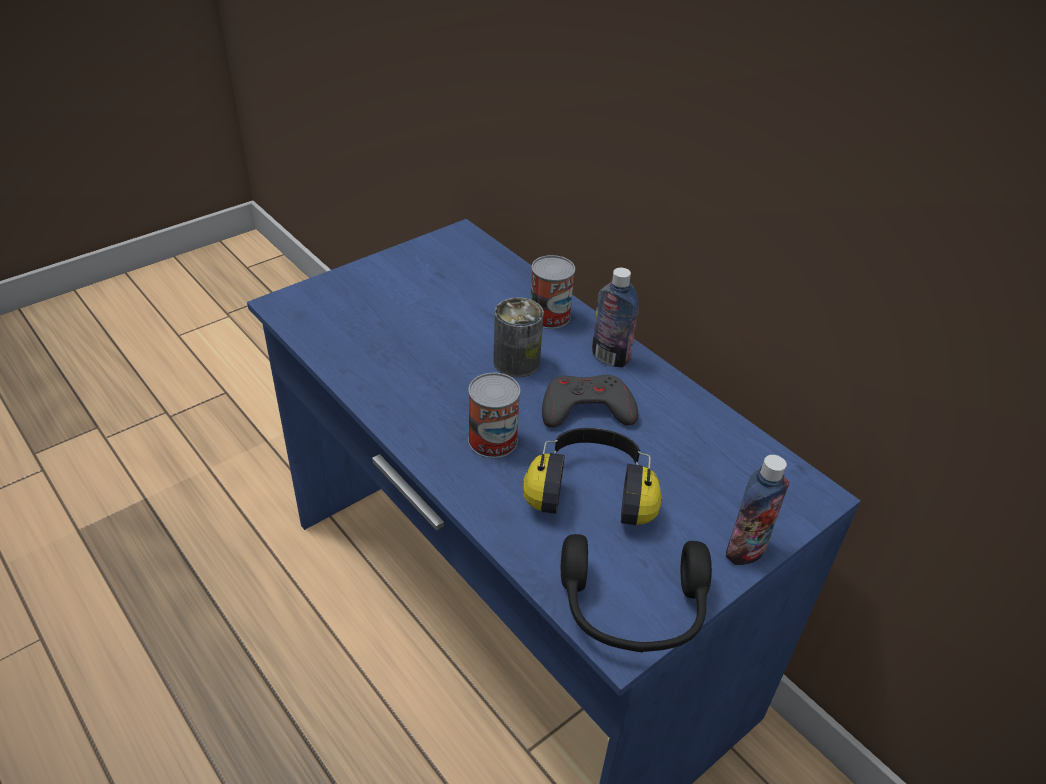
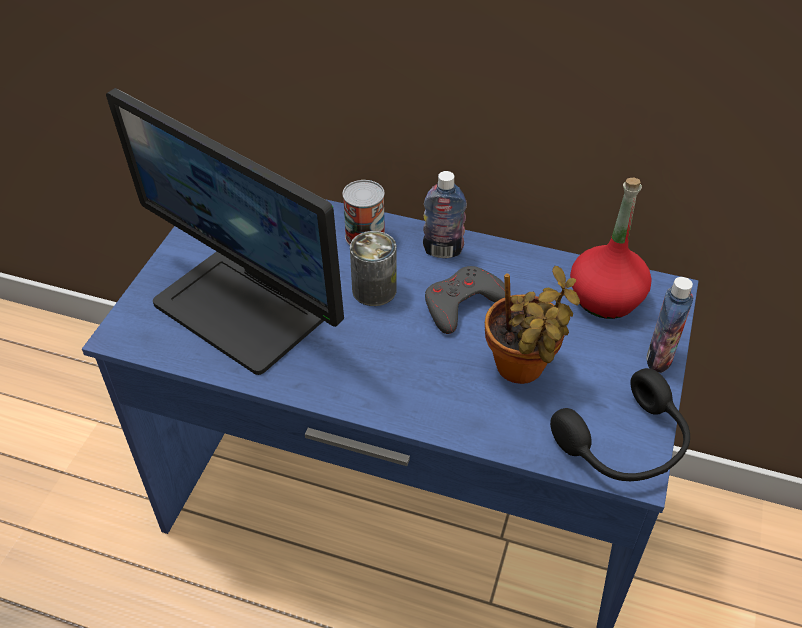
camera: 30 degrees left, 5 degrees up
(393, 327) = (243, 308): none -> monitor
(492, 440) = (415, 367): can -> none
(591, 491) = (522, 370): headphones -> potted plant
(737, 469) = (605, 298): none -> red bottle

